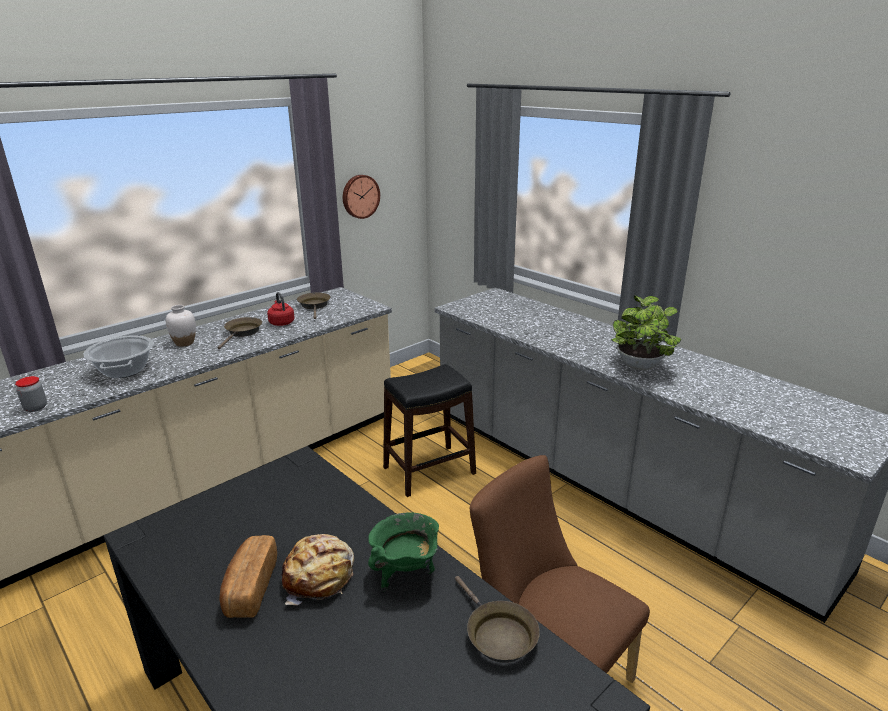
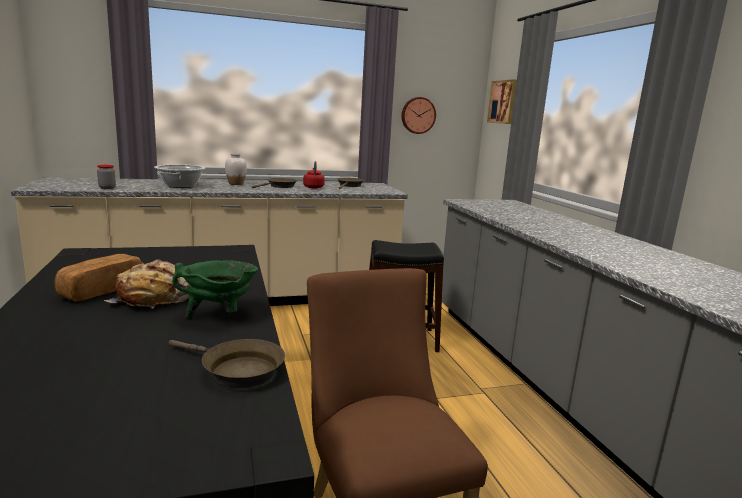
camera: 25 degrees right, 10 degrees down
(454, 170) = (504, 102): none -> picture
(497, 634) = (237, 370): brown frying pan -> brown frying pan turned 60 degrees counterclockwise
(640, 367) = (604, 251): potted plant -> none

